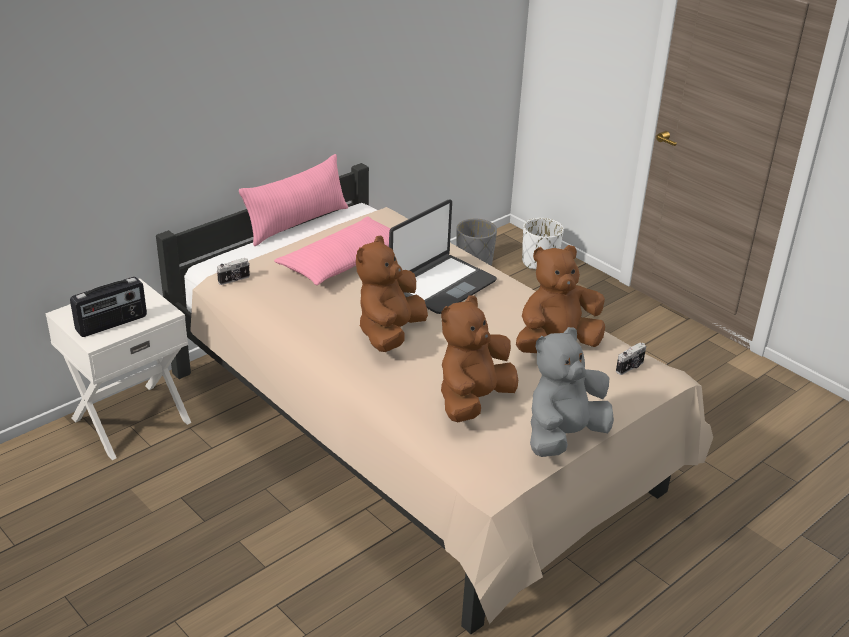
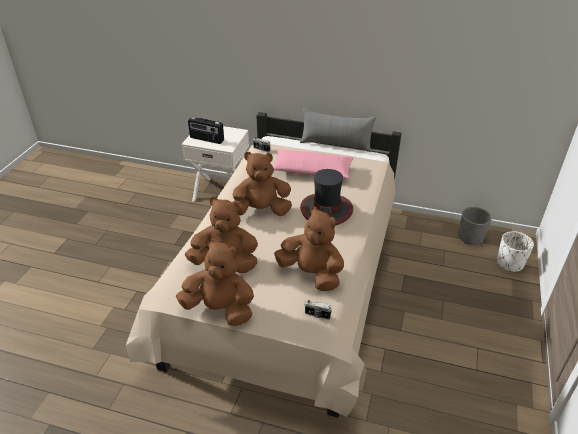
camera: 60 degrees right, 5 degrees up
(297, 223) = (336, 144): pink pillow -> grey pillow
(441, 285) = (326, 209): laptop -> hat
(563, 436) = (220, 309): grey plush toy -> brown plush toy

